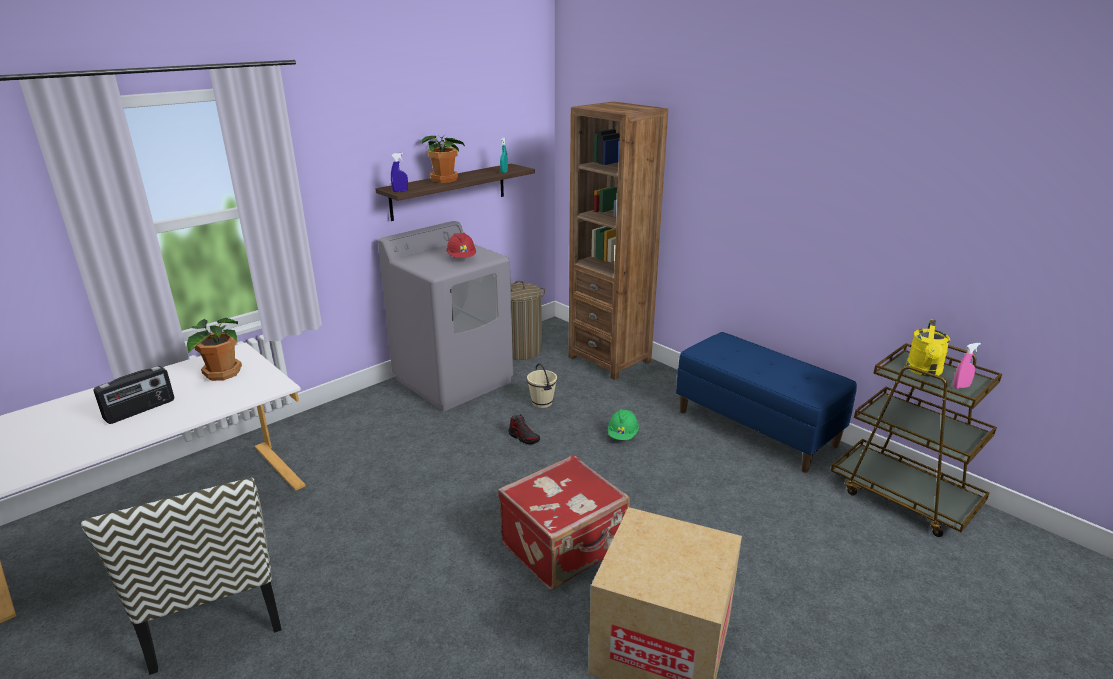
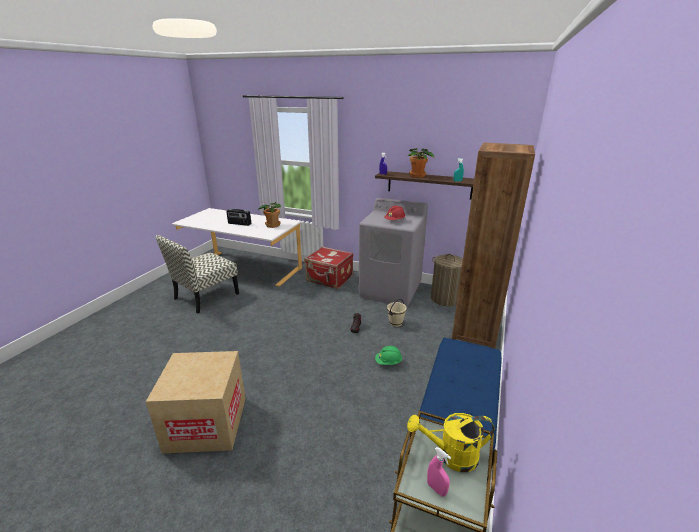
camera: 65 degrees right, 0 degrees up
(565, 547) = (270, 368): red suitcase -> red suitcase (329, 279)

